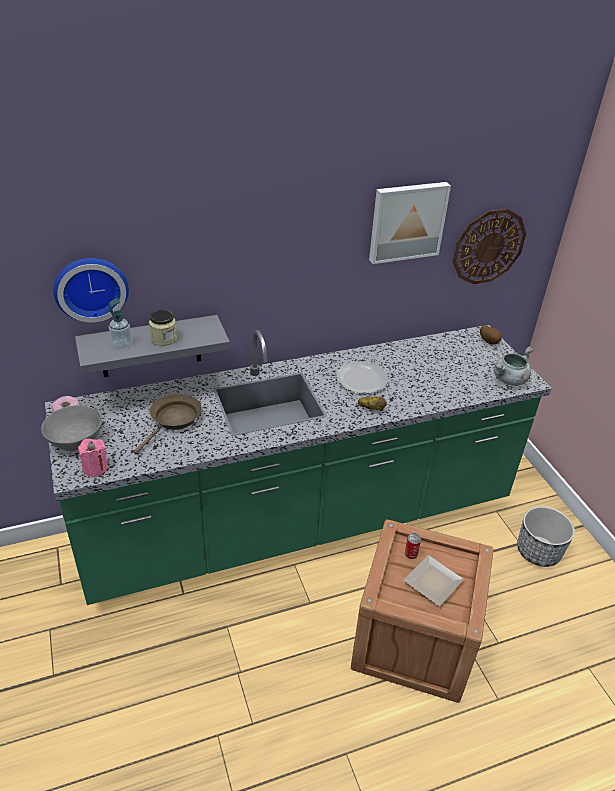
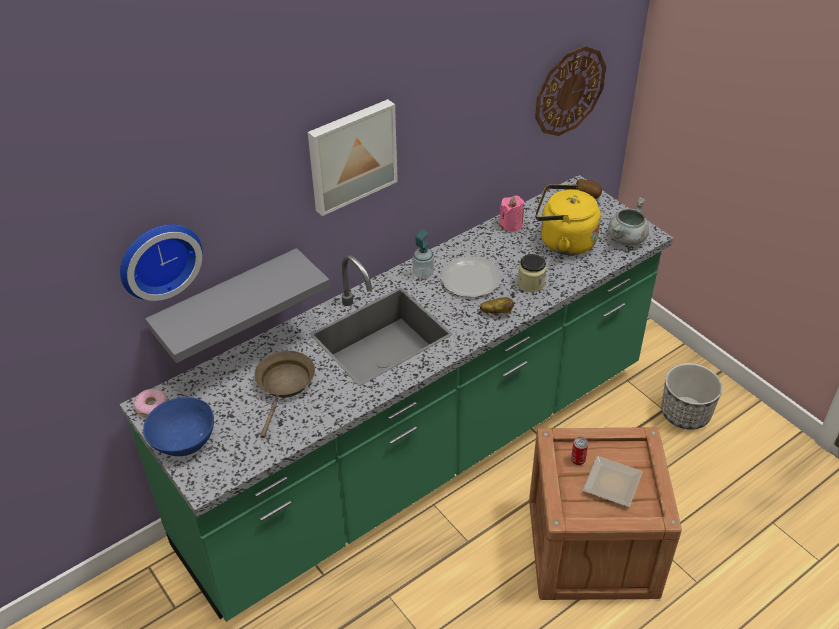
camera: 15 degrees left, 5 degrees up
(75, 440) = (183, 440): grey bowl -> blue bowl
(95, 468) = (226, 467): pink candle -> pink candle (511, 224)
(122, 344) = (208, 315): soap dispenser -> soap dispenser (423, 273)
(164, 338) = (252, 295): jar -> jar (531, 283)
(407, 221) = (484, 88): picture -> picture (351, 155)
(453, 370) = (563, 241): none -> yellow kettle

